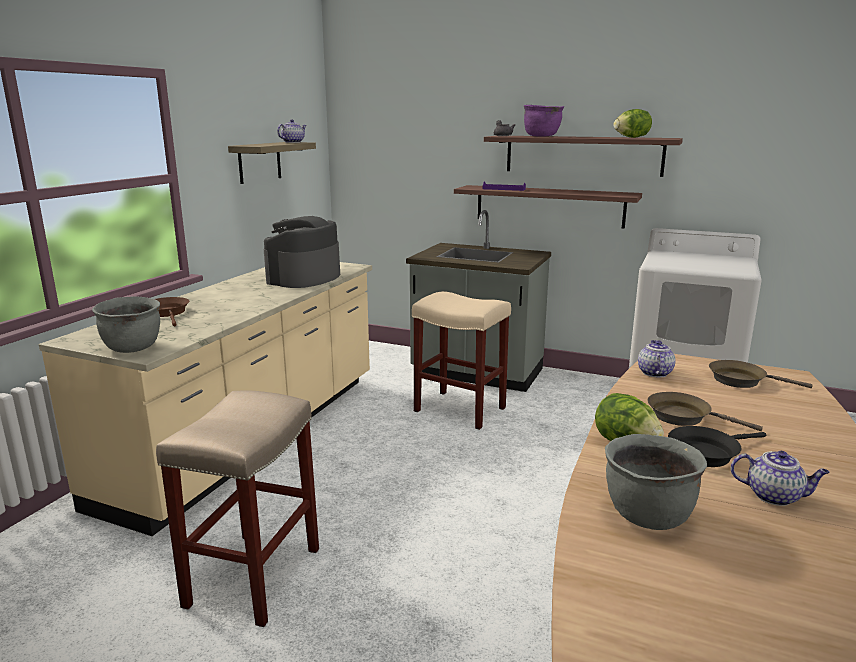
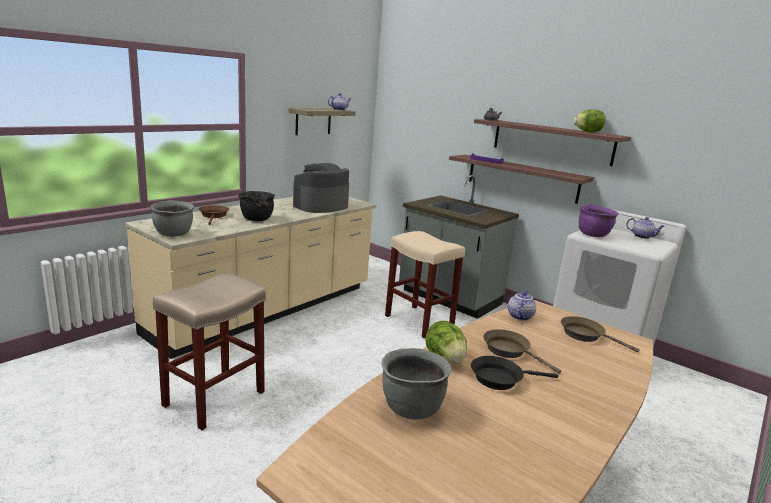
camera: 15 degrees right, 0 degrees up
(233, 308) = (256, 219): none -> black cooking pot
(542, 136) = (519, 123): purple cooking pot -> purple cooking pot (593, 235)
(774, 496) = (520, 419): teapot -> teapot (642, 236)

